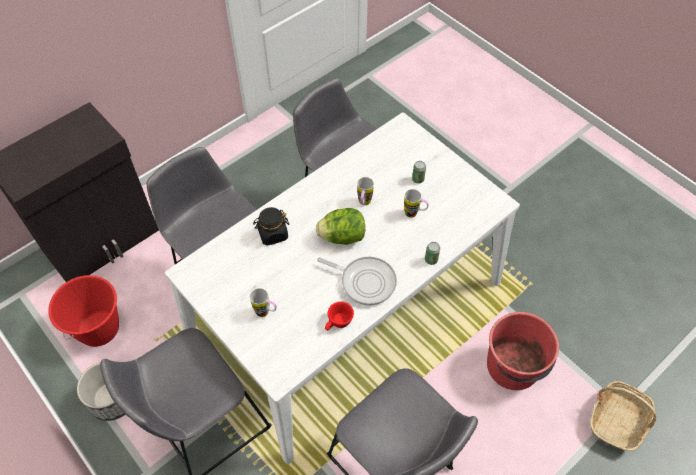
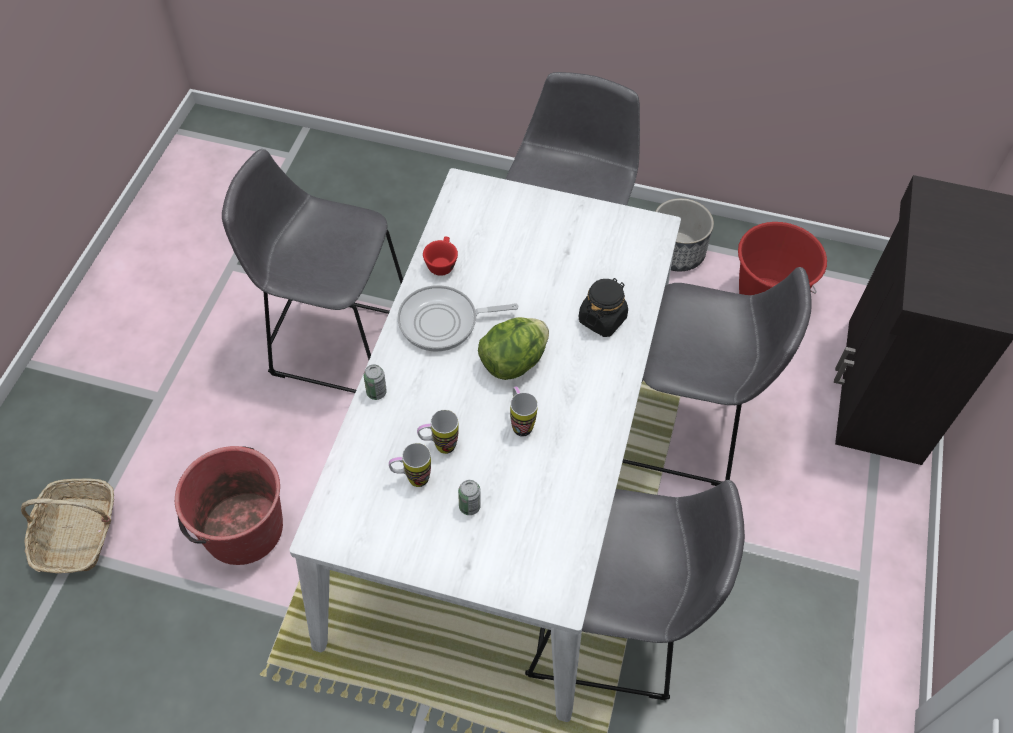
camera: 145 degrees right, 0 degrees up
(266, 313) = (530, 234): mug -> mug (411, 479)

